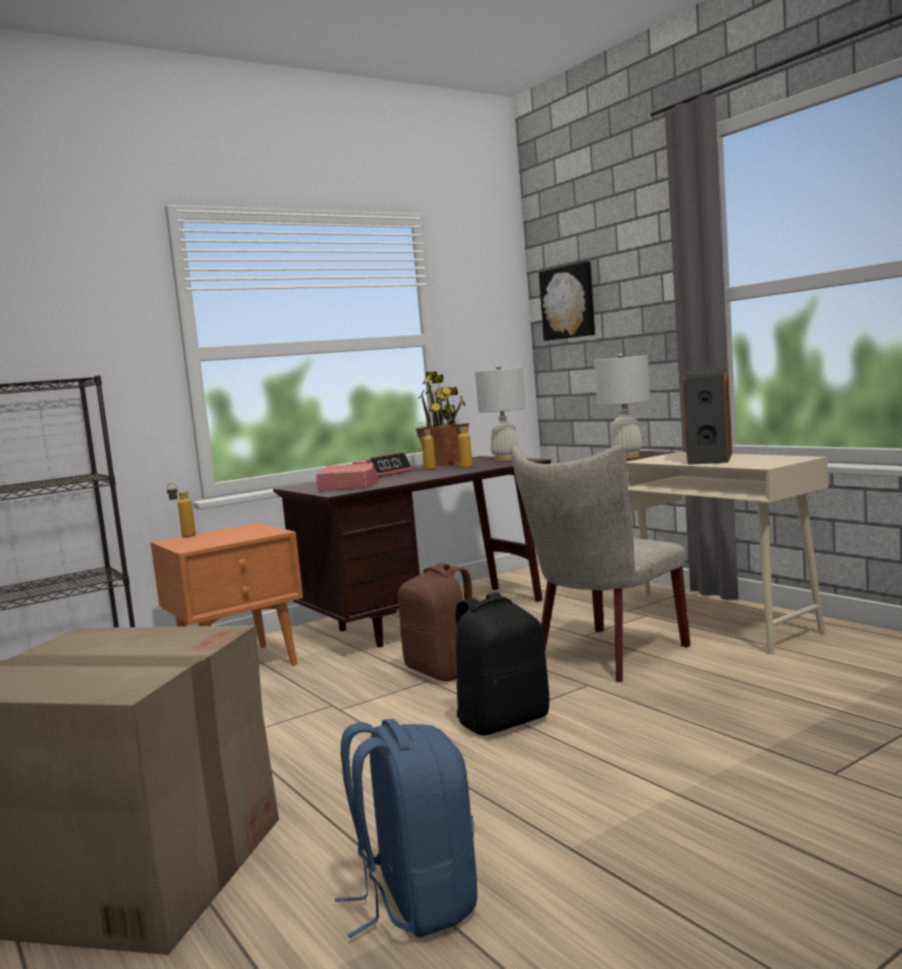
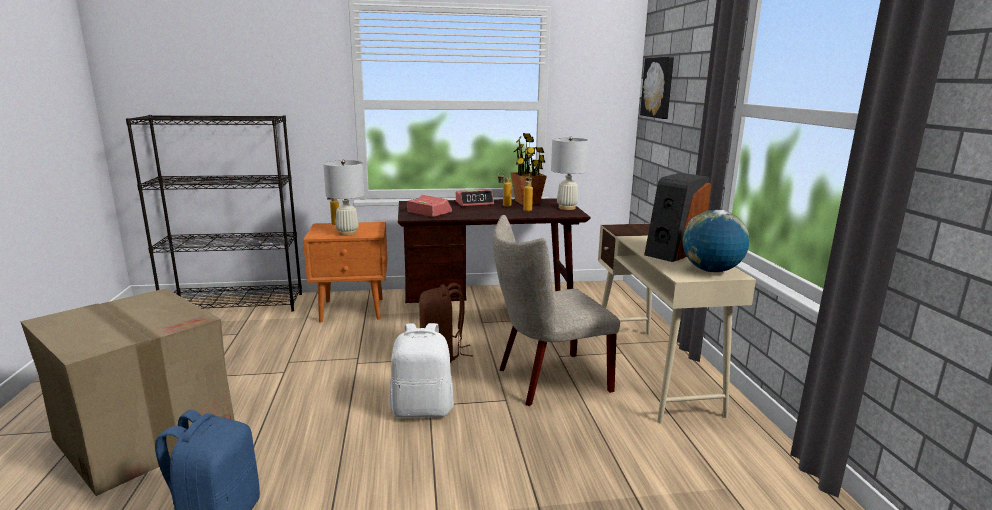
camera: 25 degrees right, 10 degrees up
(503, 721) = (422, 409): black backpack -> white backpack
(626, 457) = (633, 230): white table lamp -> white table lamp (347, 233)
(777, 460) = (711, 271): none -> globe

